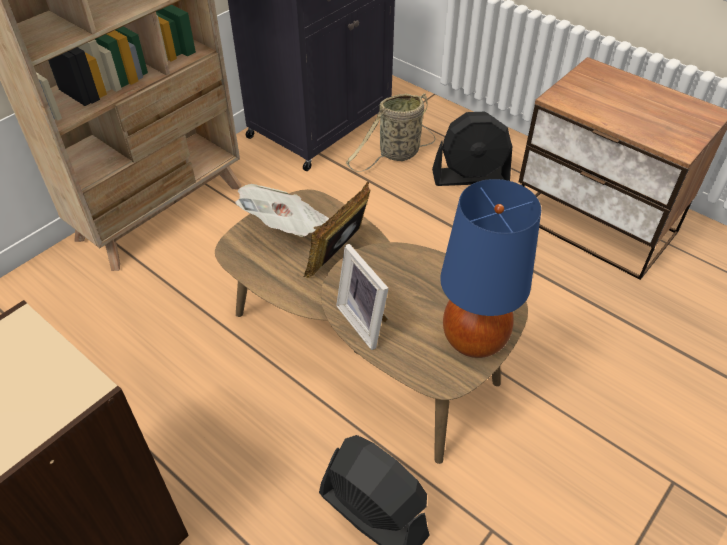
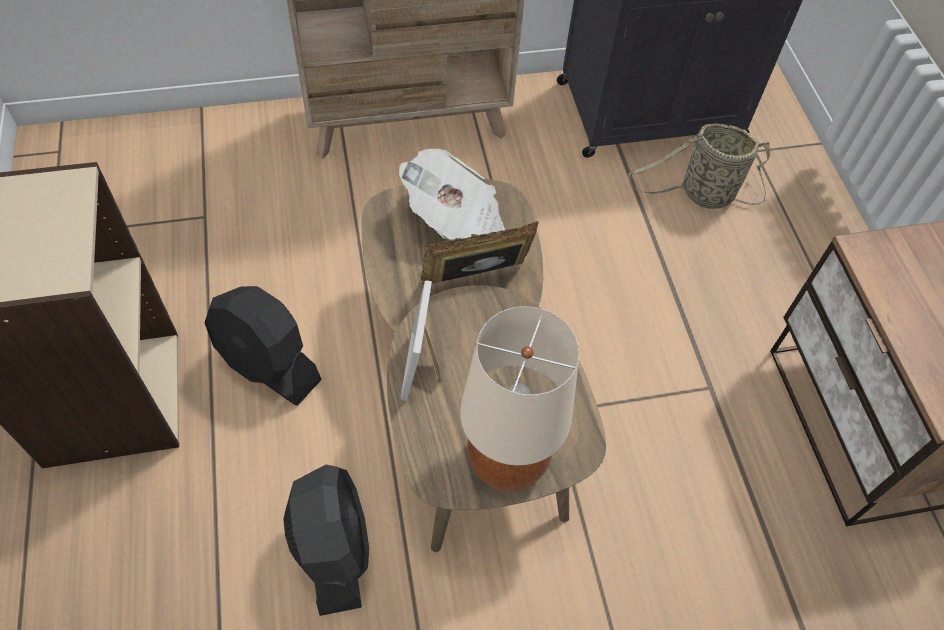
camera: 35 degrees right, 10 degrees up
(470, 177) = (763, 273): black fan -> black fan (267, 365)
(475, 339) = (508, 461): blue table lamp -> beige table lamp

